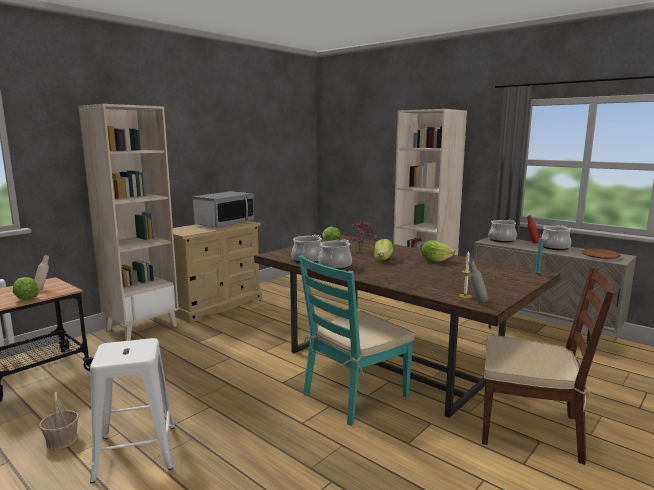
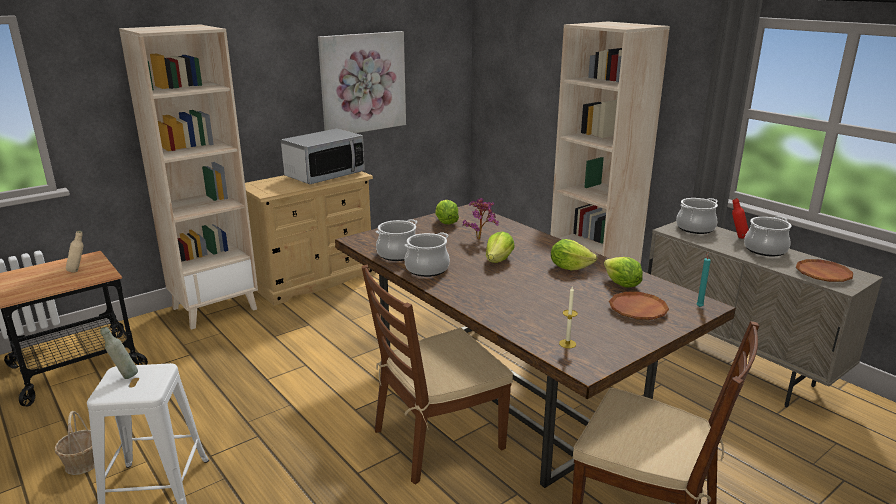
camera: 10 degrees right, 10 degrees up
(26, 299) = (54, 286): lettuce -> lettuce (621, 285)
(247, 160) = (363, 83): none -> picture
(354, 395) = (437, 439): turquoise chair -> brown chair
(476, 302) = (575, 358): grey bottle -> grey bottle (124, 376)
(498, 277) = (638, 310): none -> brown plate

